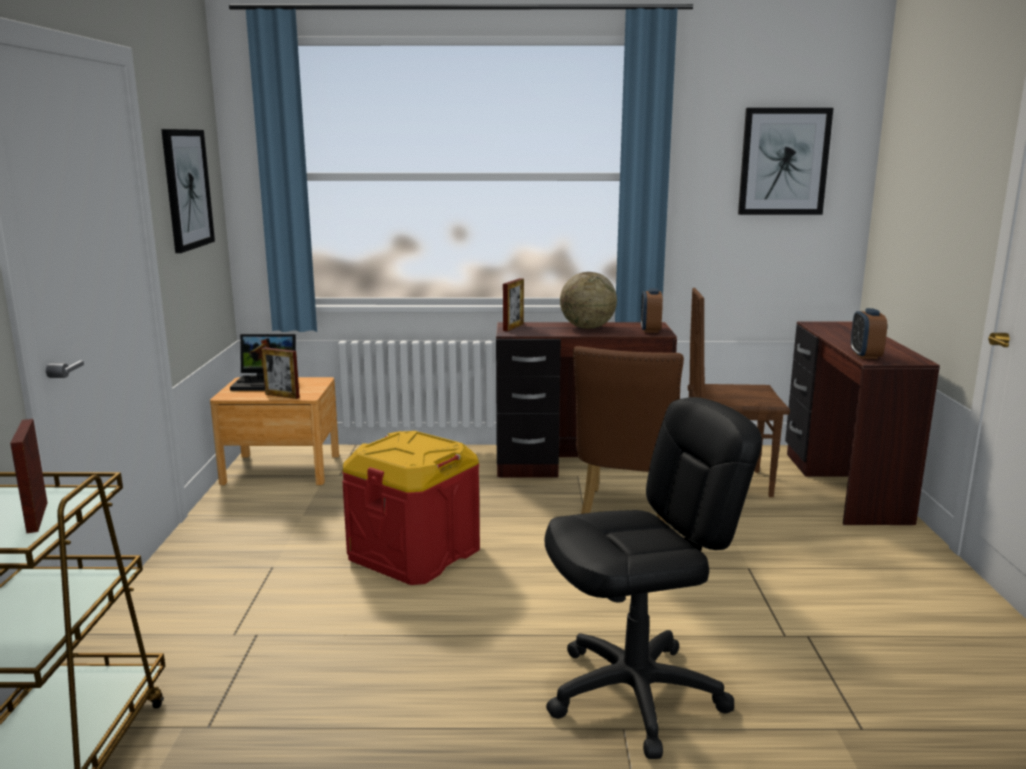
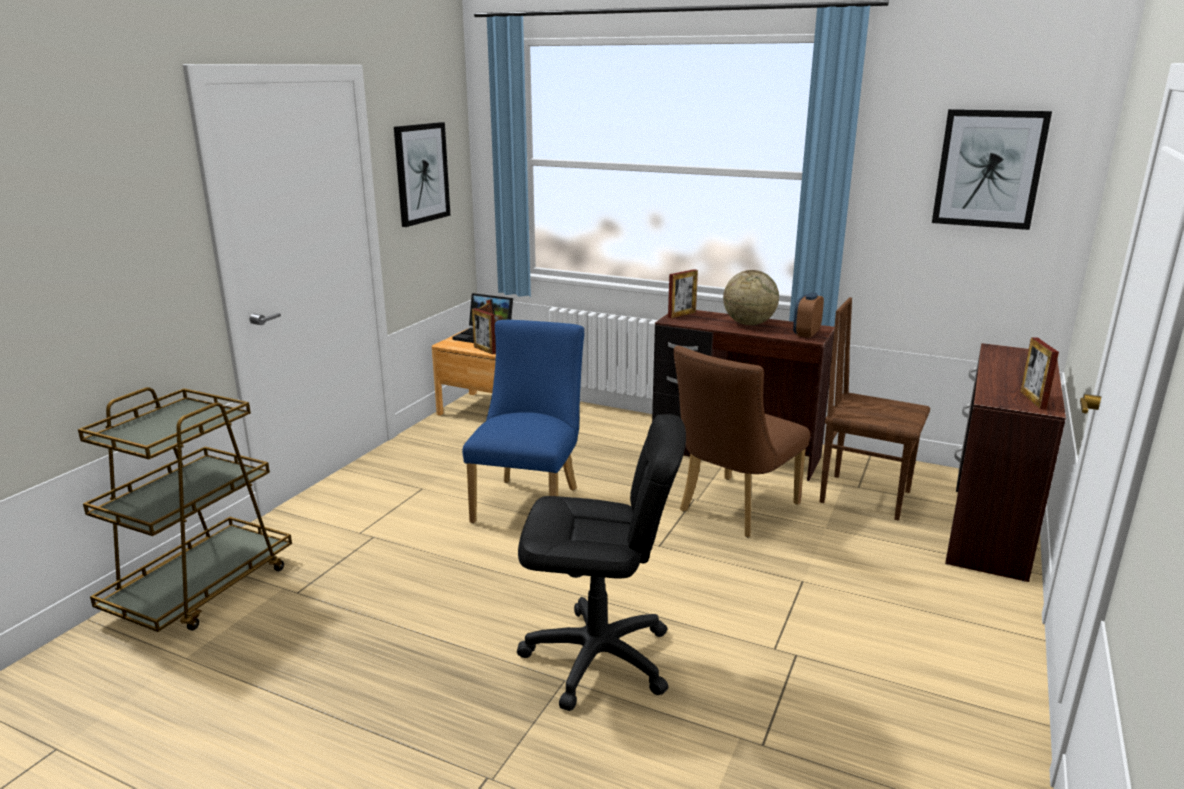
camera: 25 degrees right, 5 degrees up
(37, 517) = (183, 425): picture frame -> picture frame (1033, 400)
(414, 553) = (530, 501): red storage box -> blue chair
(865, 355) = (993, 394): alarm clock -> none

